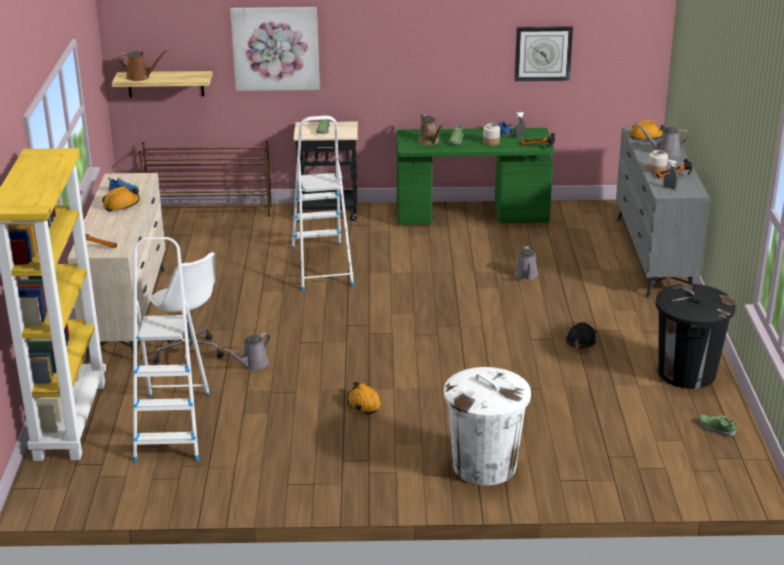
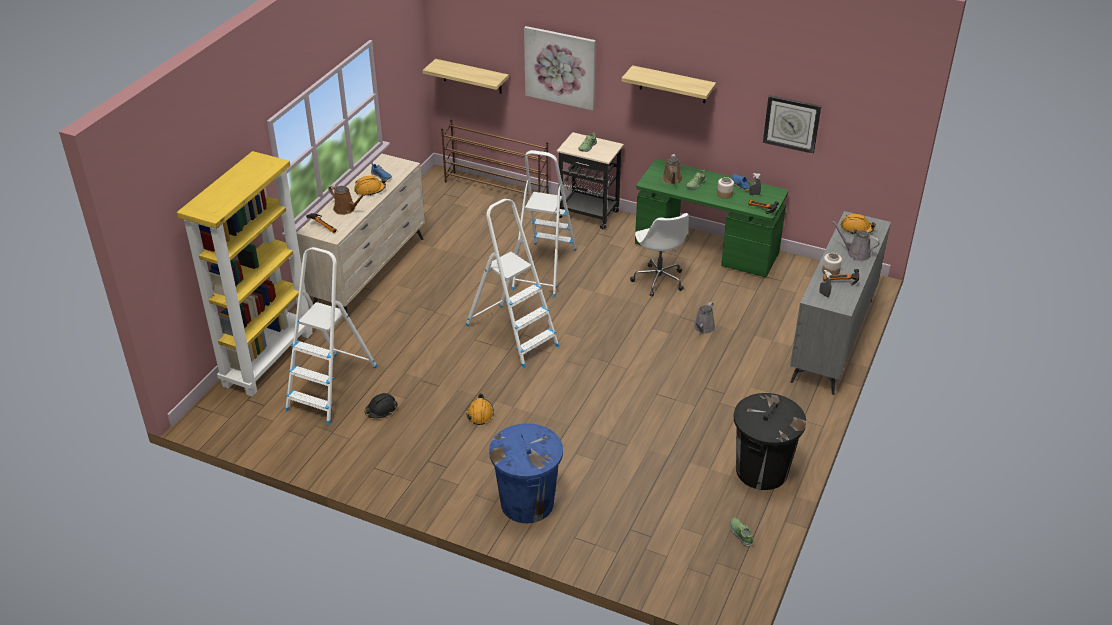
camera: 25 degrees right, 10 degrees up
(140, 77) = (448, 69): brown watering can -> brown watering can (346, 209)
(190, 355) = (387, 326): white office chair -> white office chair (659, 281)
(253, 365) = (425, 350): grey watering can -> none
(338, 328) = (512, 335): none -> white step ladder
(409, 39) = (673, 84): none -> shelf
(484, 466) = (527, 503): white trash can -> blue trash can
(580, 342) = (696, 410): black hard hat -> black hard hat (381, 410)

